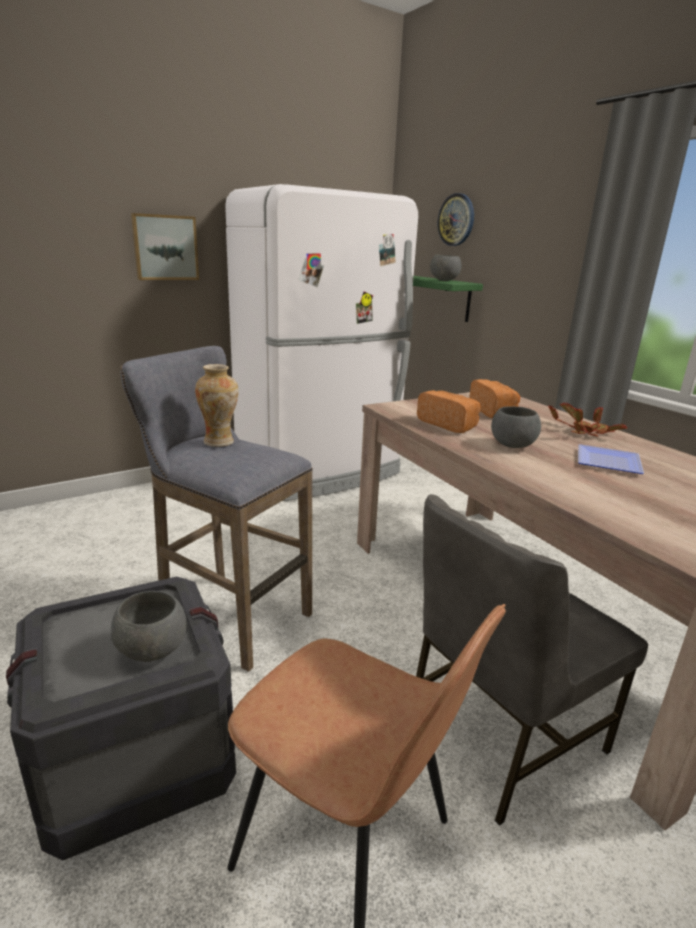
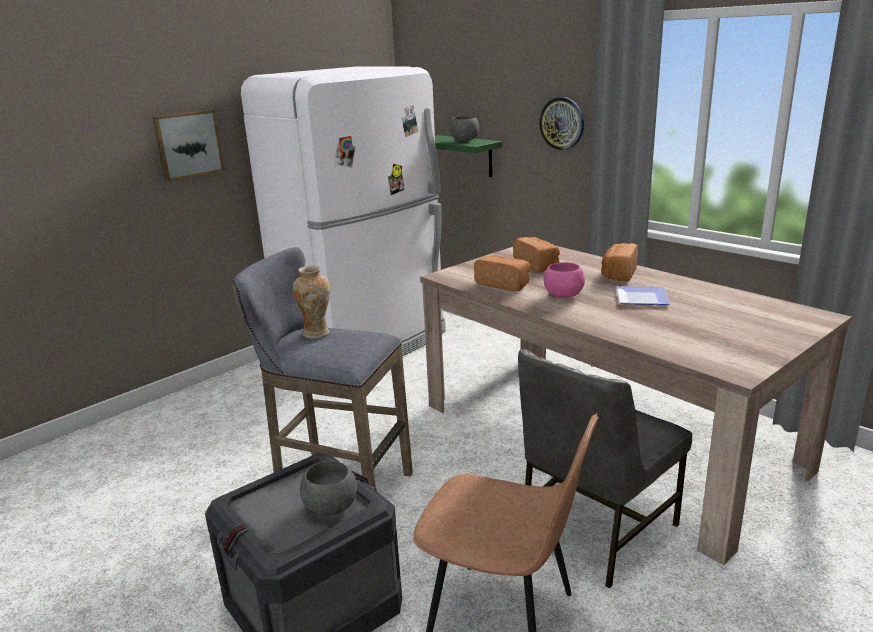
camera: 10 degrees left, 0 degrees up
(456, 220) = (467, 81): wall clock -> wall clock (562, 123)
(513, 445) = (564, 296): grey bowl -> pink bowl
(585, 432) = (618, 274): potted plant -> bread

